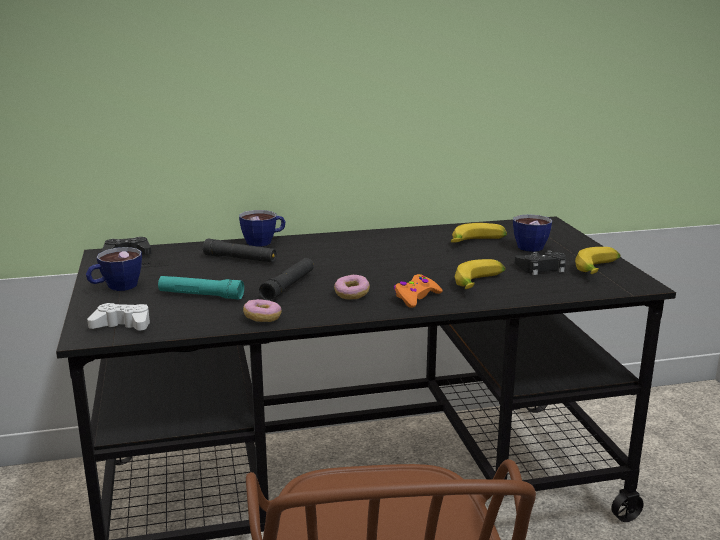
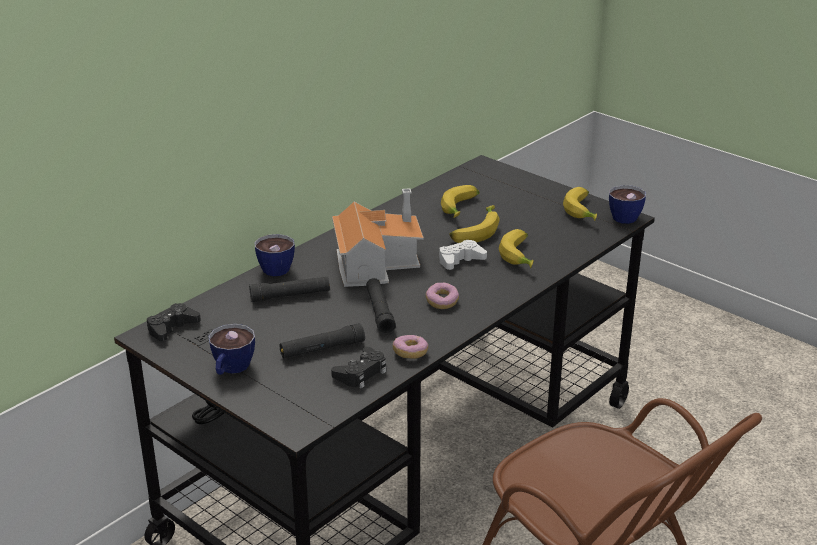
camera: 35 degrees left, 10 degrees up
(122, 325) = (308, 405): white game controller -> white game controller (460, 260)
(201, 295) = (322, 349): turquoise flashlight -> black flashlight
(343, 256) = (375, 262): none -> toy house
(416, 297) = (493, 287): orange game controller -> none
(464, 259) = (475, 231): none -> banana
(530, 246) = (505, 199): cup -> cup (621, 215)
(542, 268) = (543, 223): black game controller -> black game controller (361, 373)

